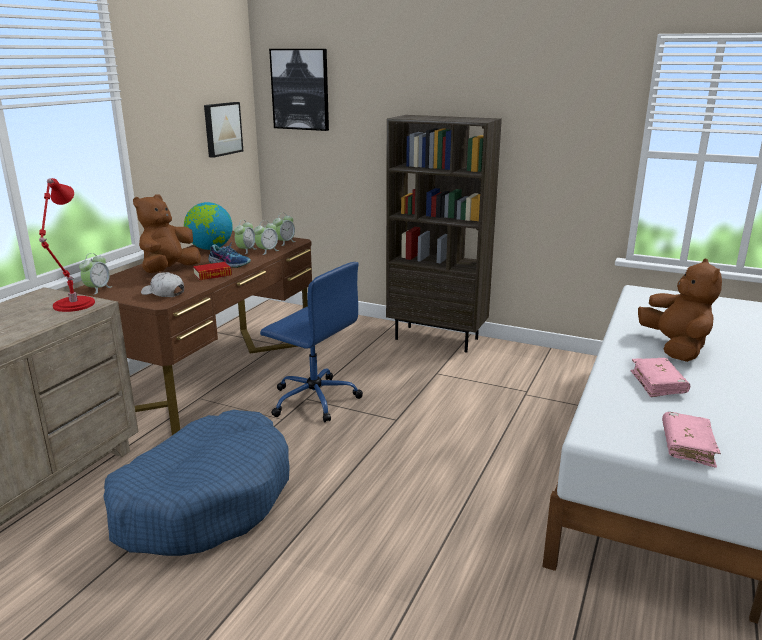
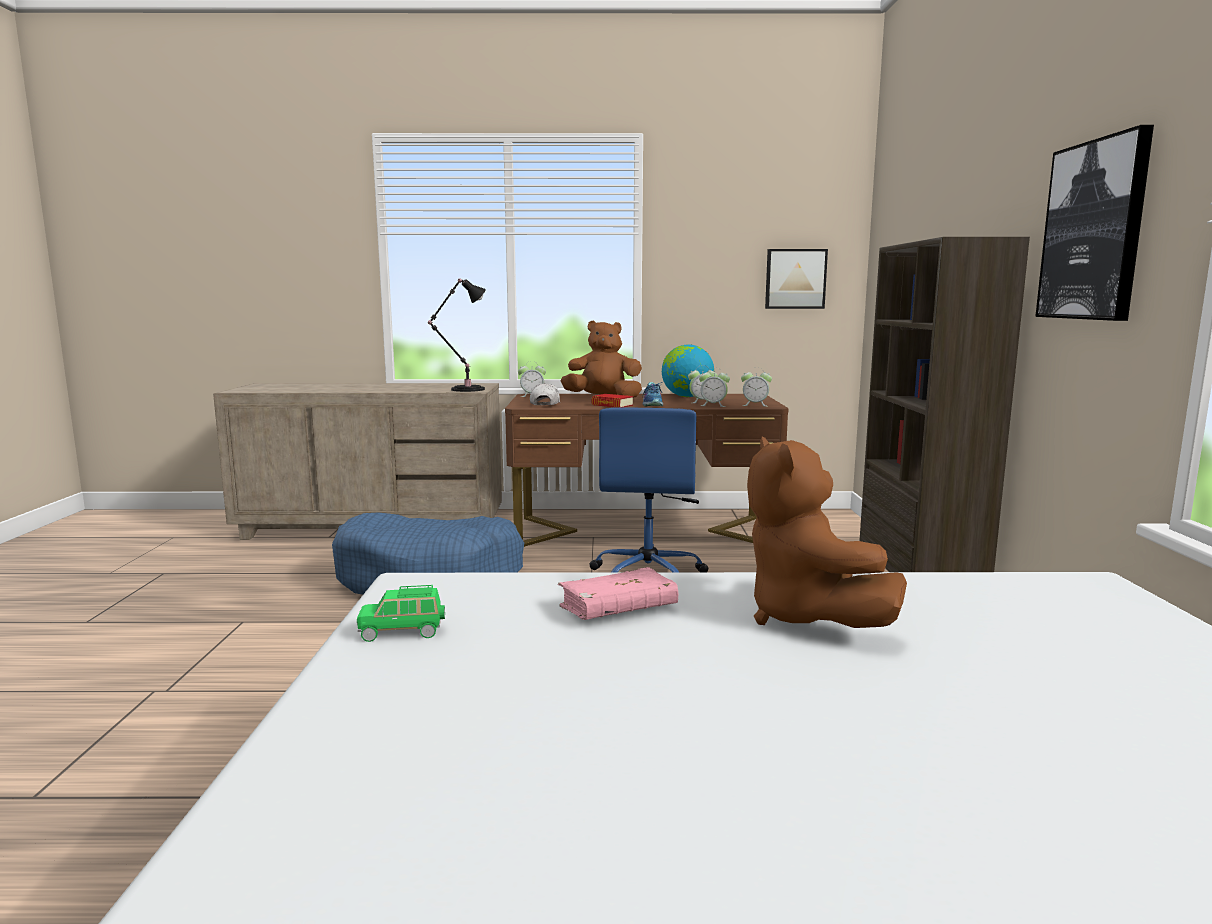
camera: 65 degrees right, 10 degrees down
(72, 306) = (465, 389): red table lamp -> black table lamp
(300, 89) = (892, 229): picture -> picture (1094, 231)
(675, 348) = (807, 617): brown plush toy -> brown plush toy turned 105 degrees clockwise
(687, 446) = (402, 632): pink book -> green toy car

